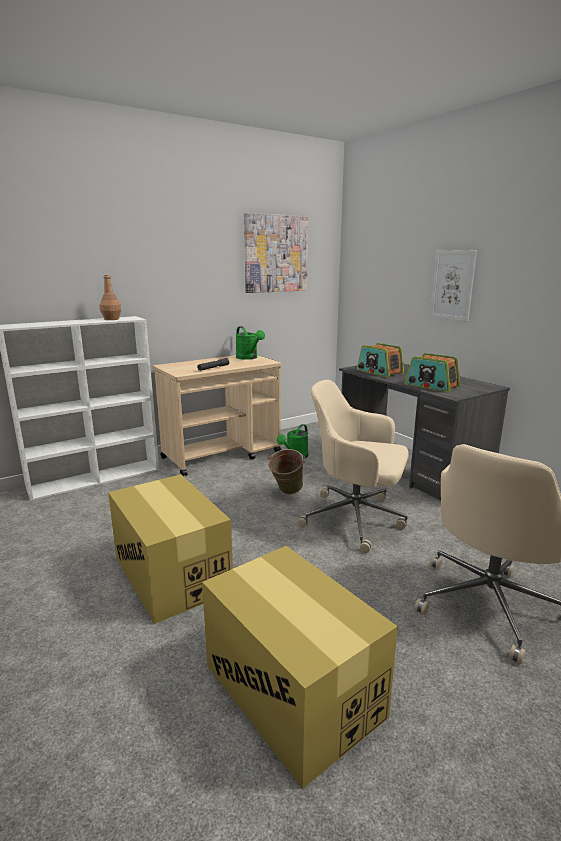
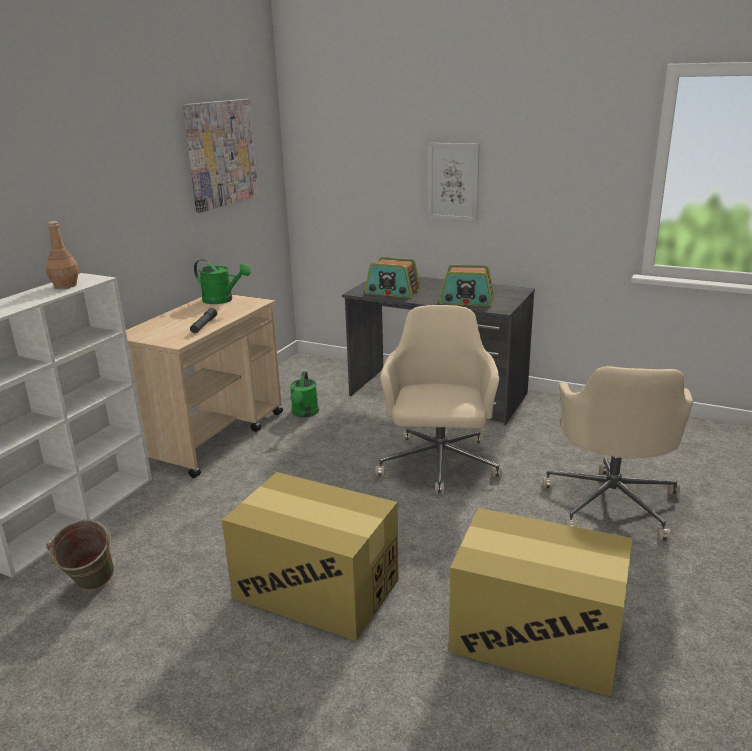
camera: 30 degrees left, 5 degrees up
(286, 493) = (341, 460): green bucket -> green bucket (91, 588)
(356, 519) = (439, 465): beige office chair -> beige office chair turned 105 degrees clockwise

